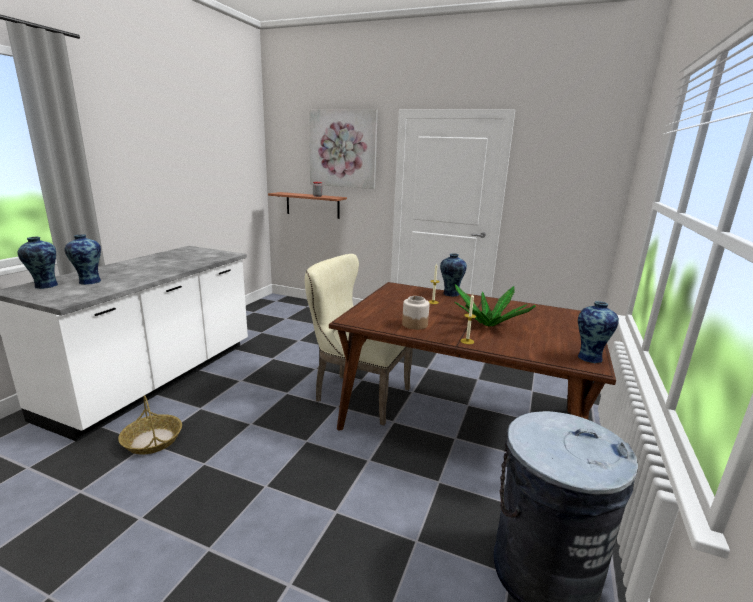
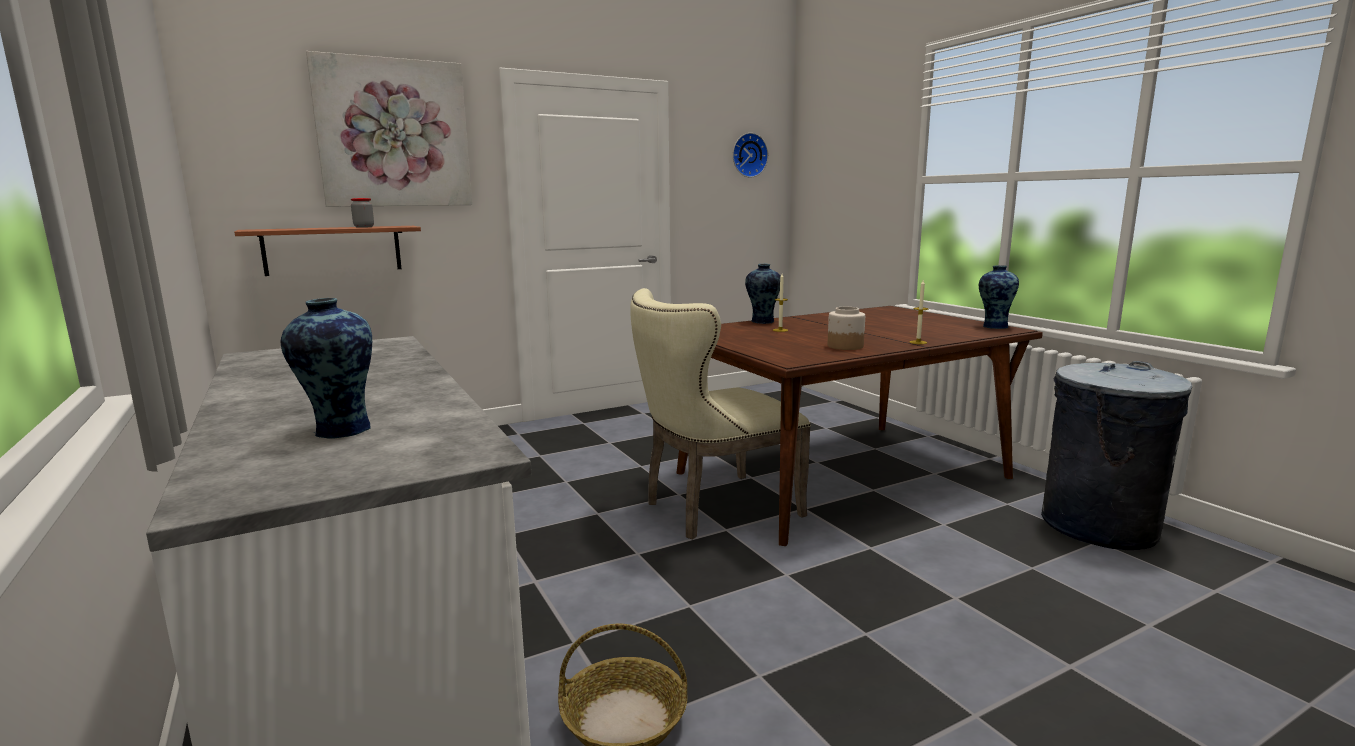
camera: 50 degrees left, 5 degrees down
(44, 286) = (265, 467): vase -> none
(488, 324) = (878, 330): potted plant -> none
(583, 165) = (748, 155): none -> wall clock

